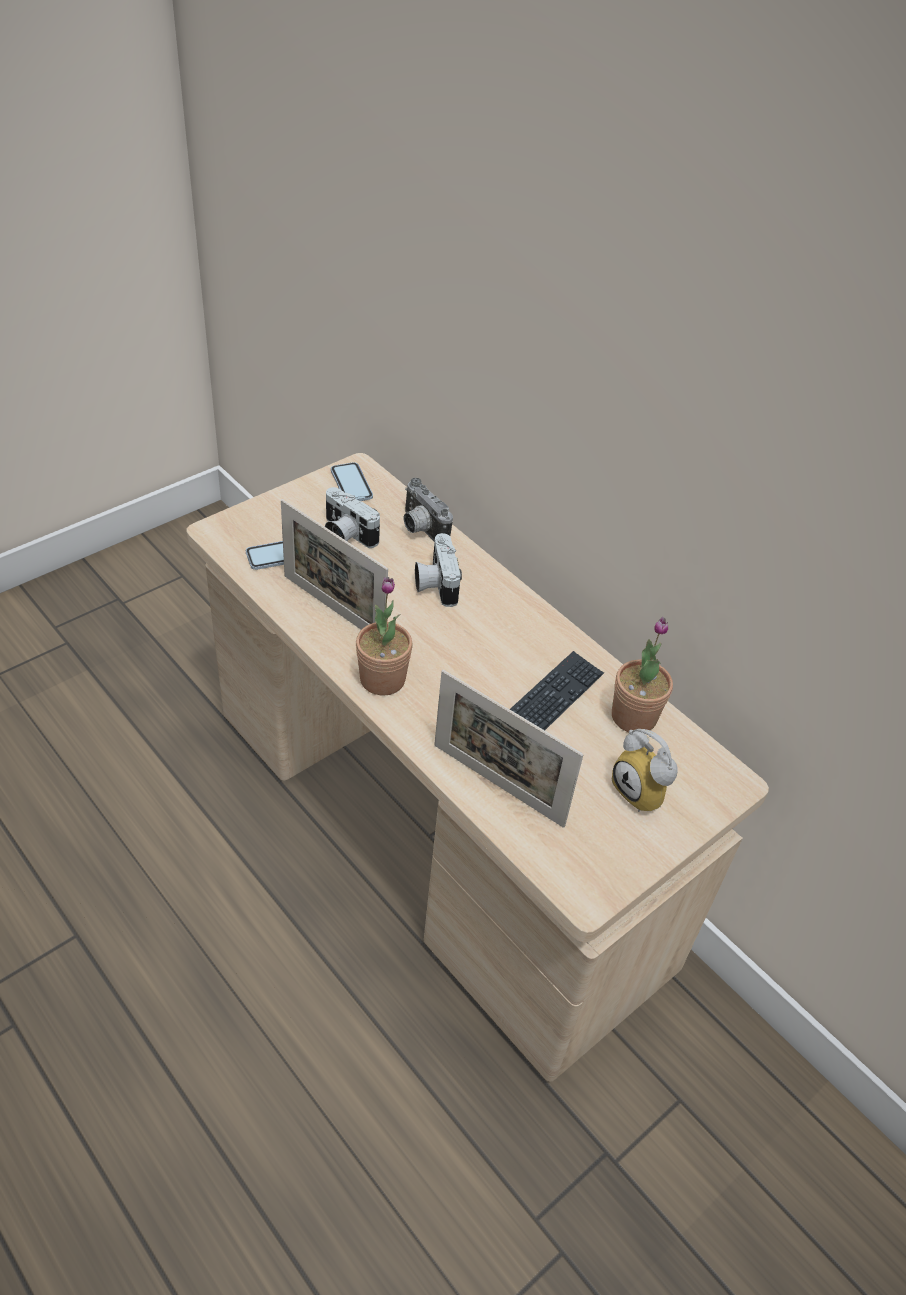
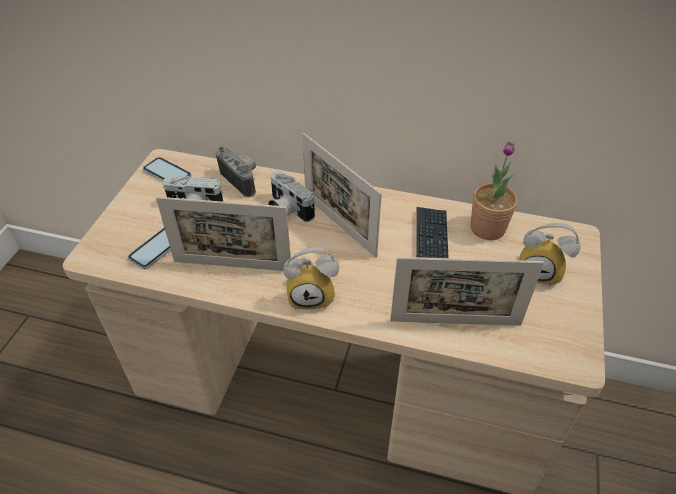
camera: 30 degrees left, 0 degrees up
(382, 679) = (312, 295): potted plant -> alarm clock
(420, 529) = (243, 180): camera -> camera turned 150 degrees counterclockwise
(474, 627) = (339, 225): none -> picture frame

